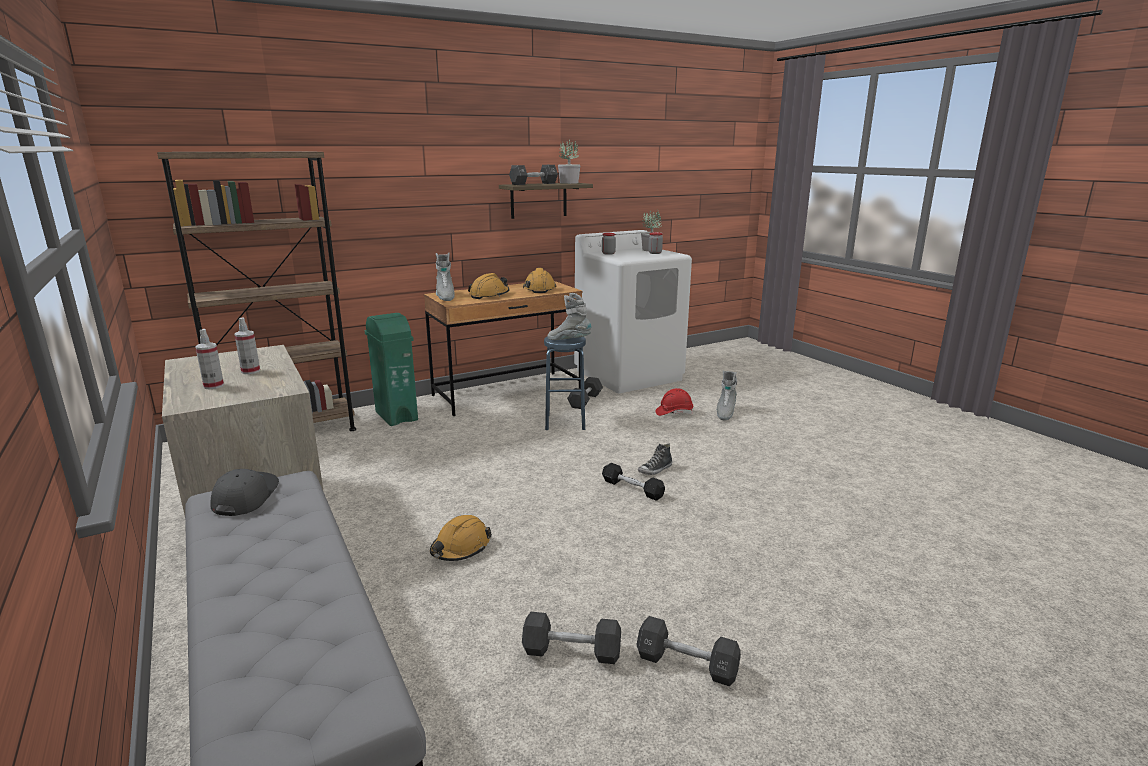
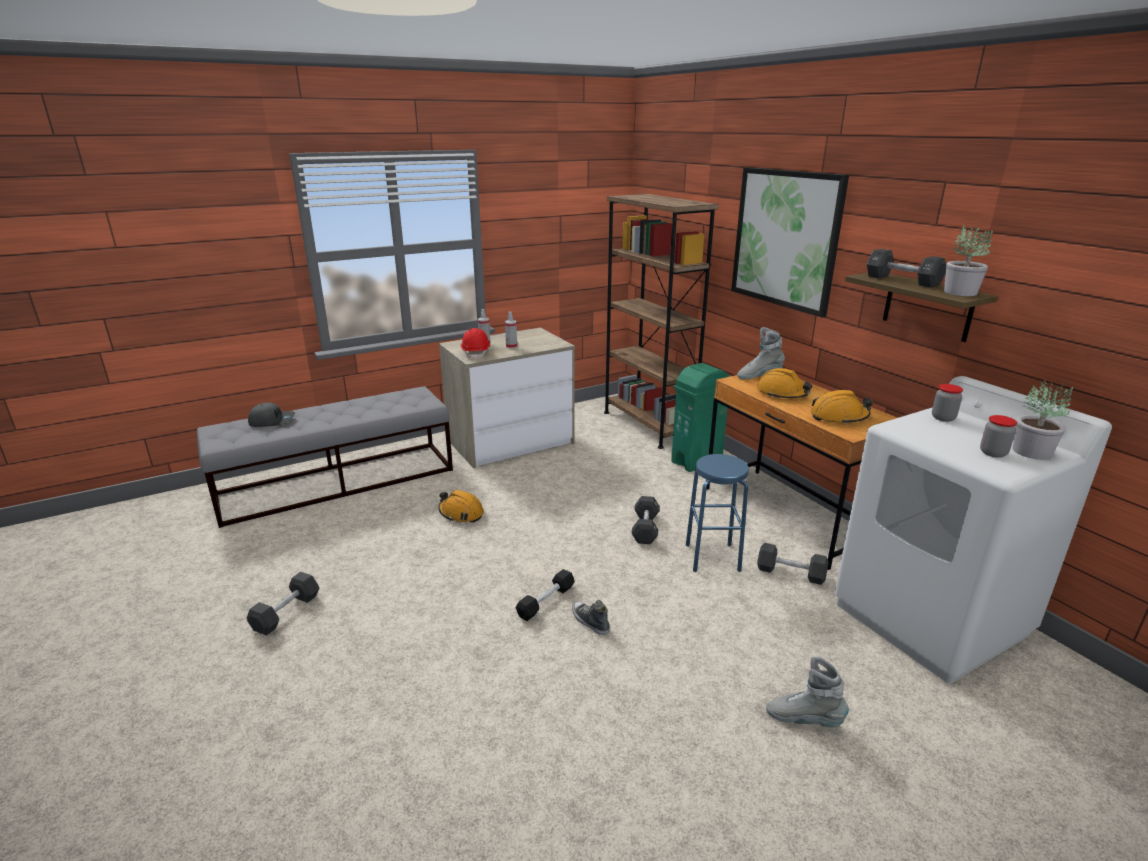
camera: 90 degrees right, 5 degrees up
(245, 497) = (414, 396): grey cap -> grey cap (272, 421)
(405, 175) = (785, 239): none -> picture
(569, 341) = (711, 467): grey boot -> none
(572, 652) = (327, 563): black dumbbell -> black dumbbell (645, 528)
(674, 413) = (780, 656): red hard hat -> red hard hat (476, 353)

